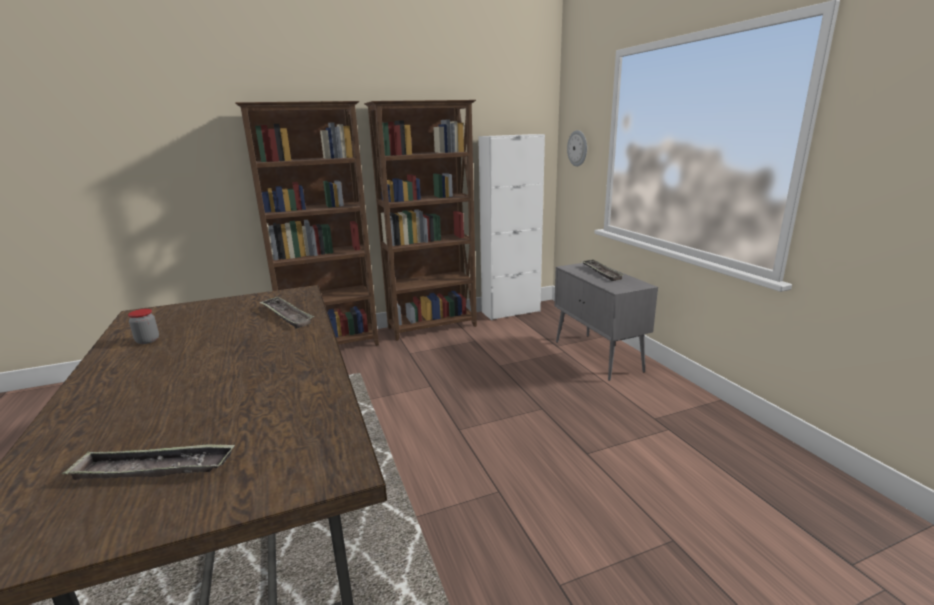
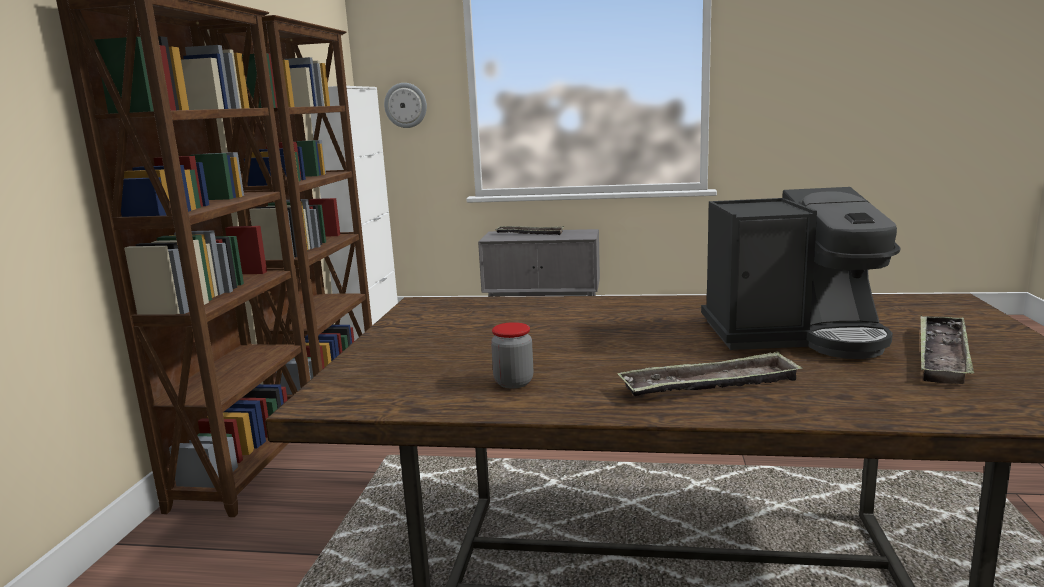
camera: 60 degrees left, 5 degrees down
(223, 402) = (794, 335): none -> coffee machine
(286, 316) = (527, 311): tray -> tray (710, 385)

